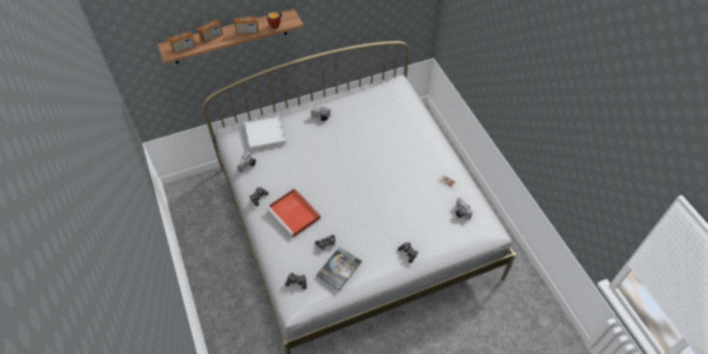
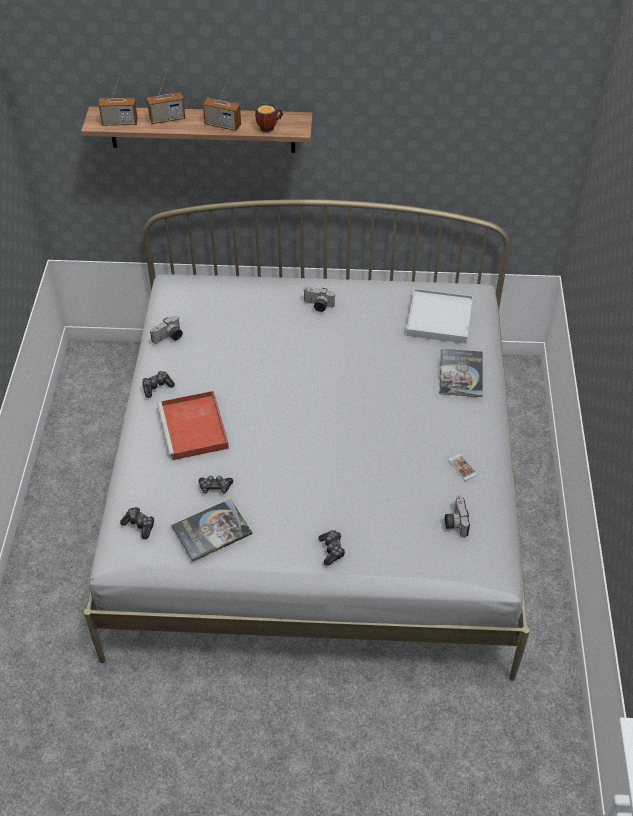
camera: 25 degrees right, 5 degrees down
(265, 134) = (220, 301): white tray -> white tray (439, 319)
(417, 130) = (461, 373): none -> book

